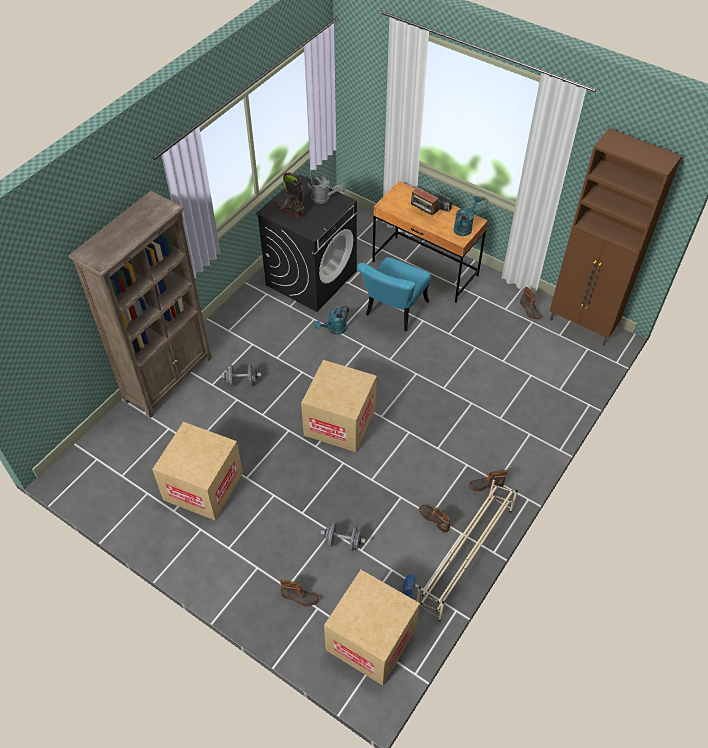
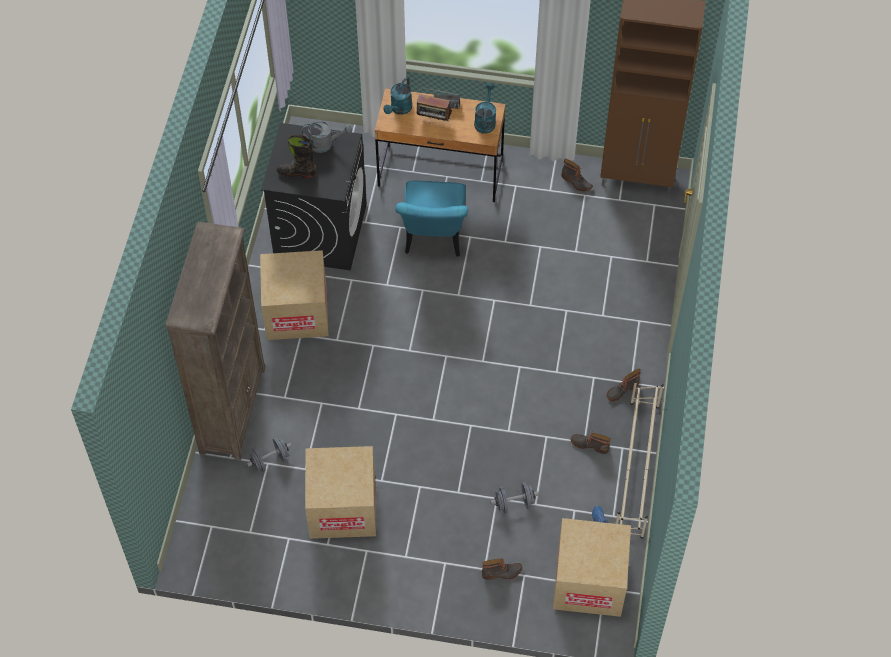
camera: 25 degrees left, 5 degrees up
(242, 381) = (315, 381): grey dumbbell -> grey dumbbell (270, 460)
(334, 329) = (381, 283): turquoise watering can -> turquoise watering can (399, 109)
(340, 422) = (444, 384): cardboard box -> cardboard box (296, 312)

